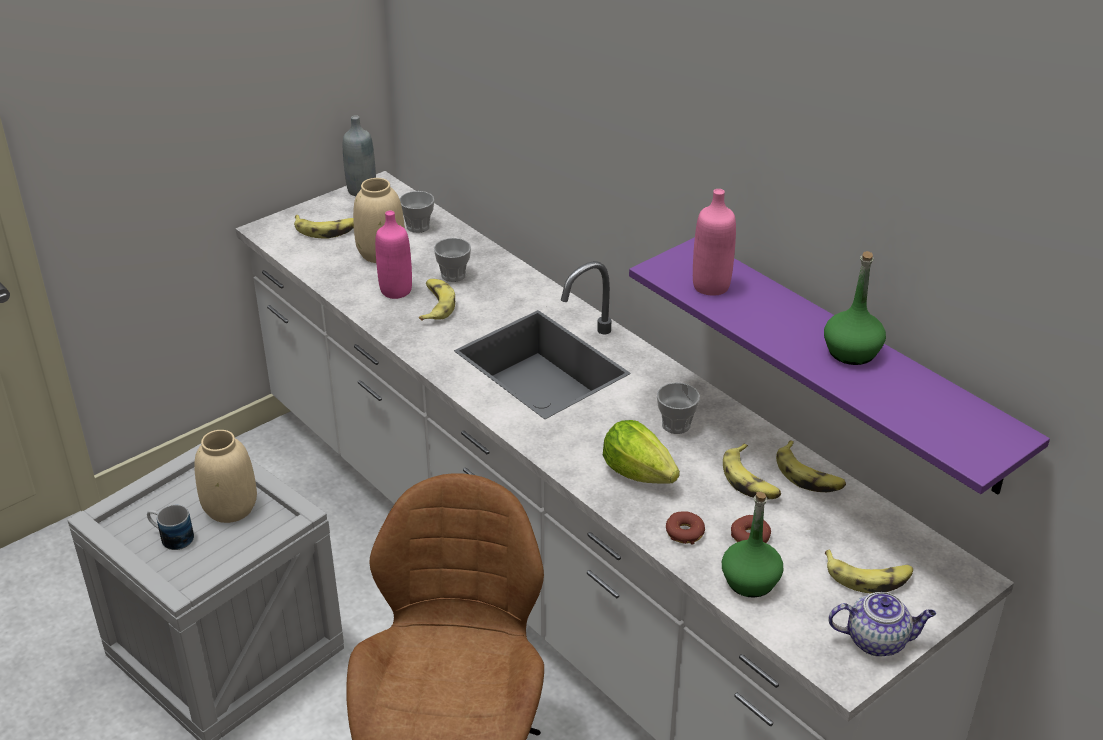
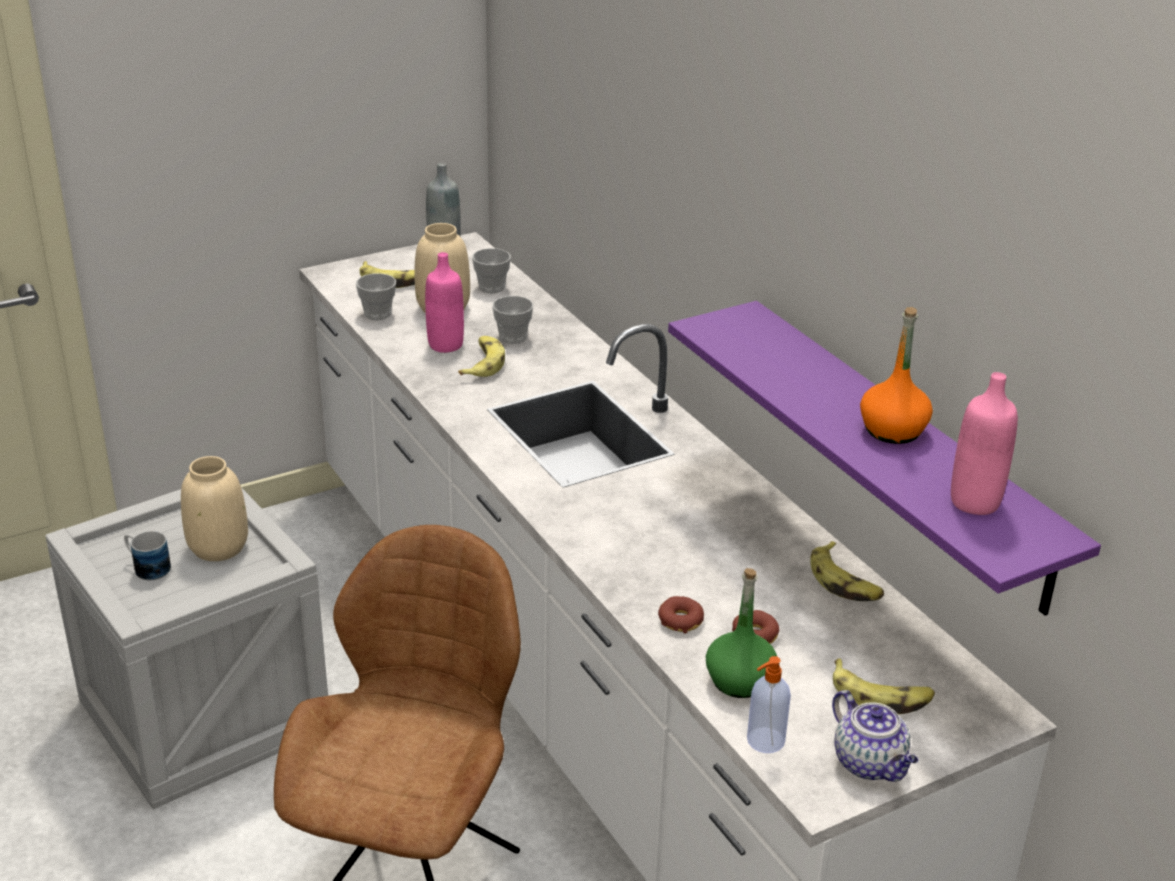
camera: 10 degrees right, 5 degrees down
(638, 472) = (648, 553): lettuce -> none
(676, 425) = (708, 511): cup -> cup (377, 314)
(711, 286) = (754, 349): pink bottle -> pink bottle (975, 502)
(750, 480) = (775, 578): banana -> none
(787, 634) = (764, 741): none -> soap dispenser
(852, 352) = (893, 430): green bottle -> orange bottle
(878, 640) = (870, 764): teapot -> teapot turned 45 degrees clockwise

